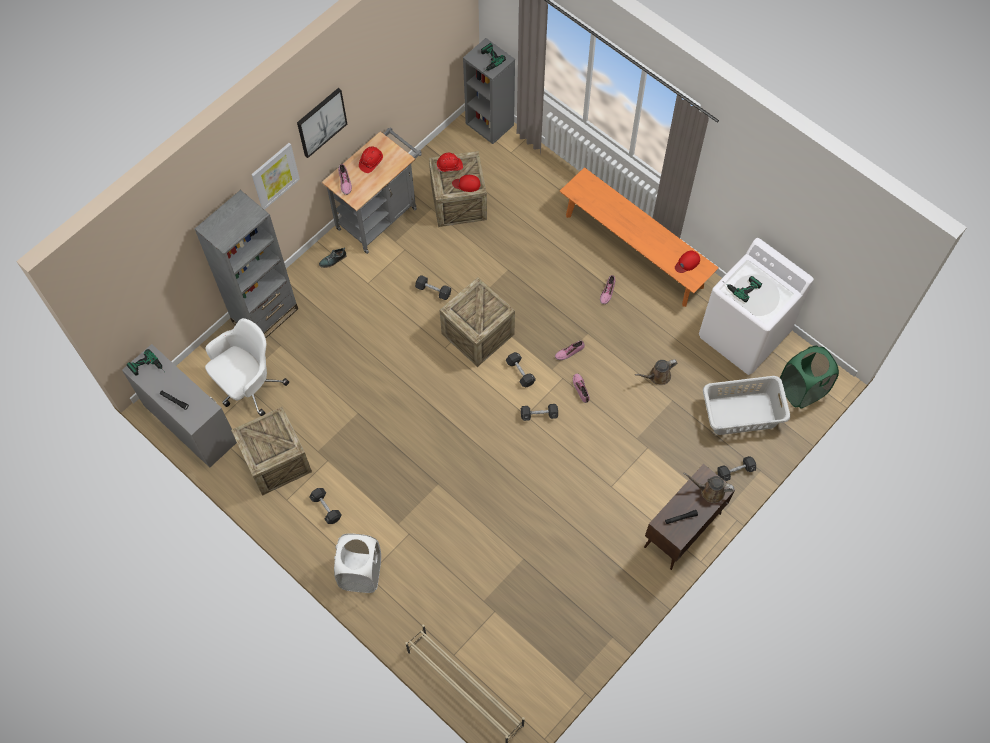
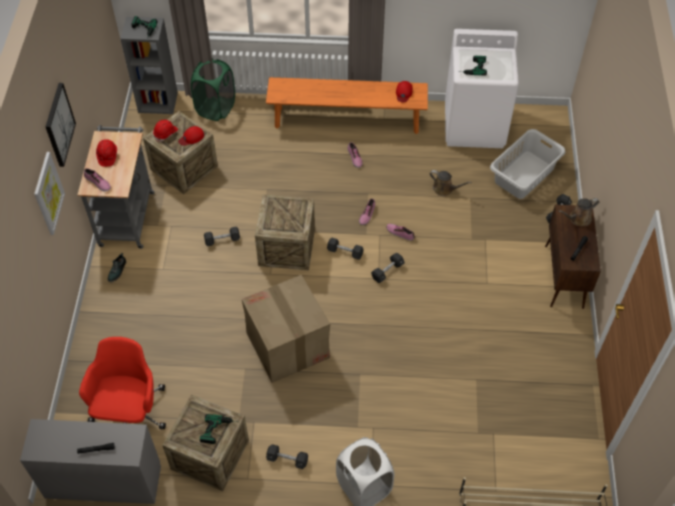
camera: 40 degrees left, 10 degrees down
(148, 369) = (46, 441): power drill -> power drill (220, 431)
(249, 385) = (130, 413): white office chair -> red office chair
(265, 315) = (95, 350): grey bookcase -> none
(405, 418) = (288, 345): none -> cardboard box
(657, 376) = (444, 189): brown watering can -> brown watering can turned 90 degrees counterclockwise
(802, 390) = (546, 134): green laundry basket -> green laundry basket (216, 108)

